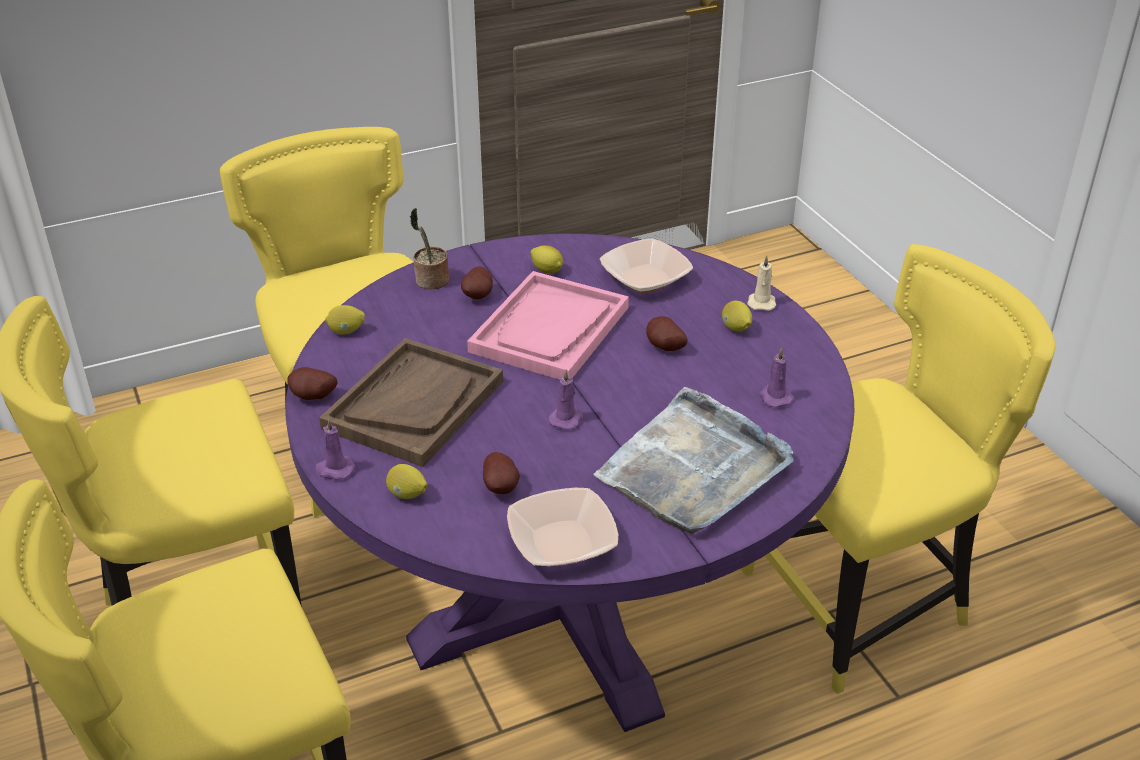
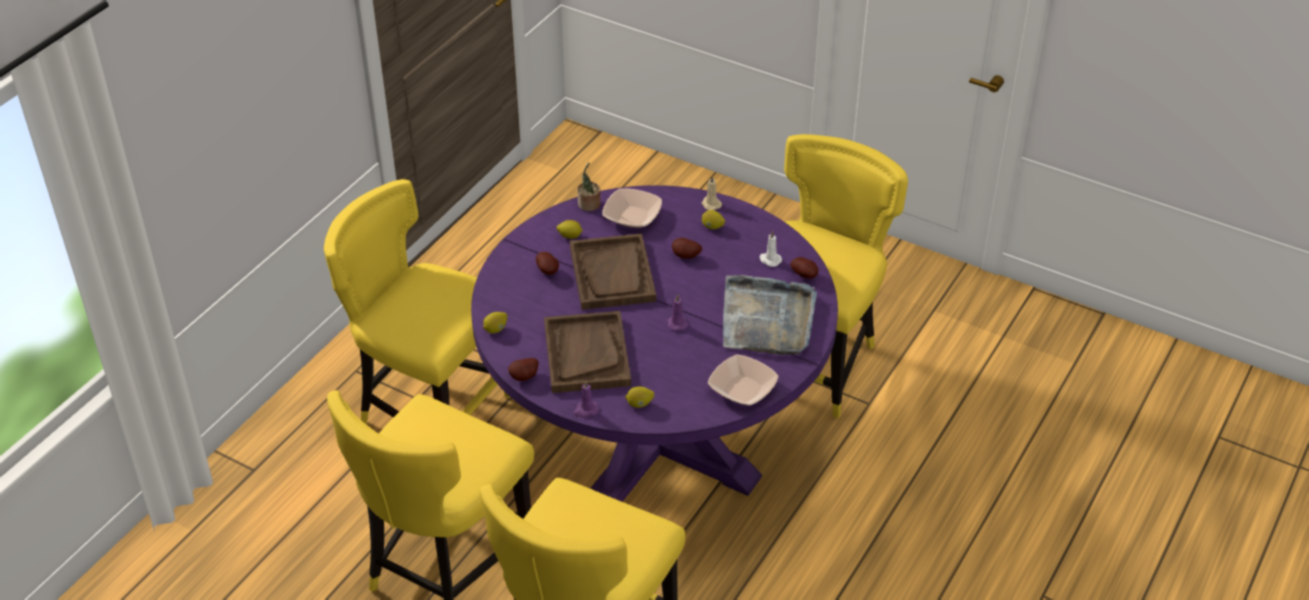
camera: 35 degrees left, 5 degrees up
(430, 281) = (508, 274): potted plant -> potted plant (589, 205)
(501, 487) = (683, 376): potato -> potato (805, 275)
(550, 330) = (612, 274): pink tray -> brown tray
(774, 397) = (769, 260): purple candle -> white candle

